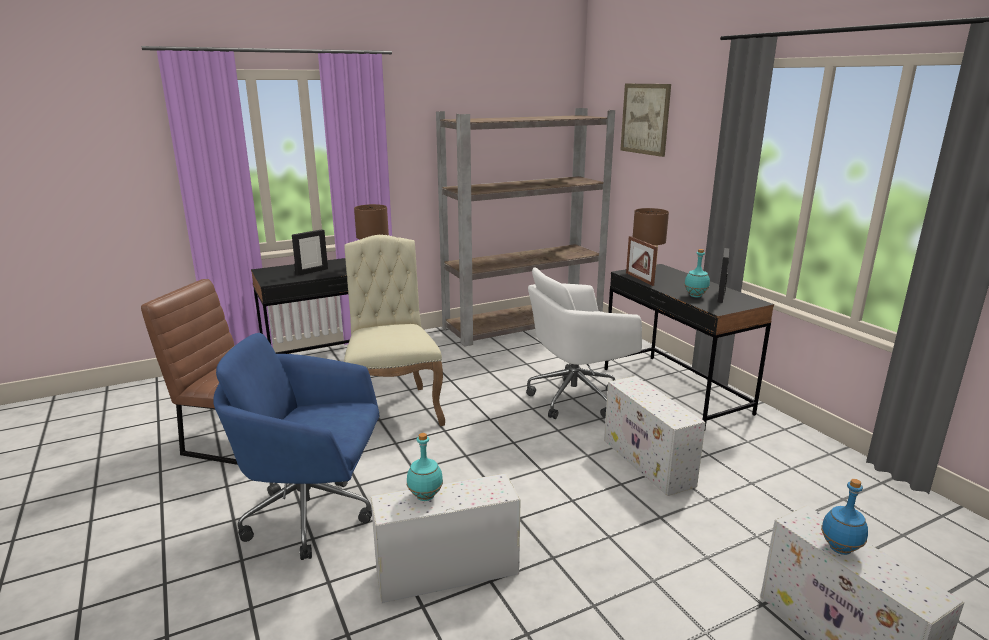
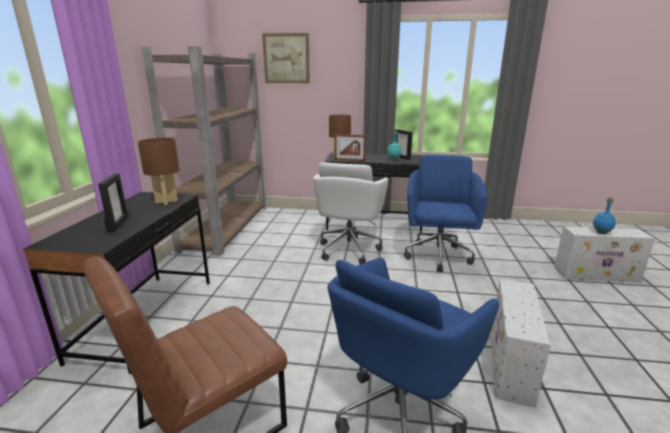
camera: 55 degrees left, 0 degrees up
(393, 408) = (271, 315): beige chair -> none
(425, 497) = (518, 314): turquoise bottle -> none
(648, 463) = (438, 258): white storage box -> blue office chair

